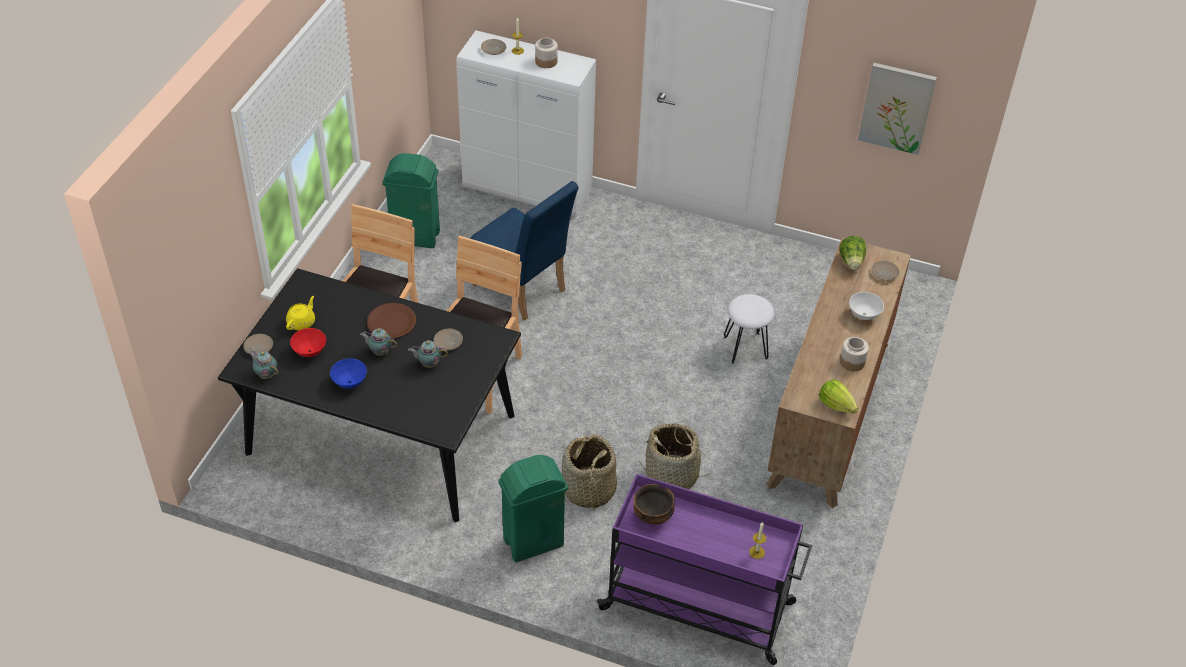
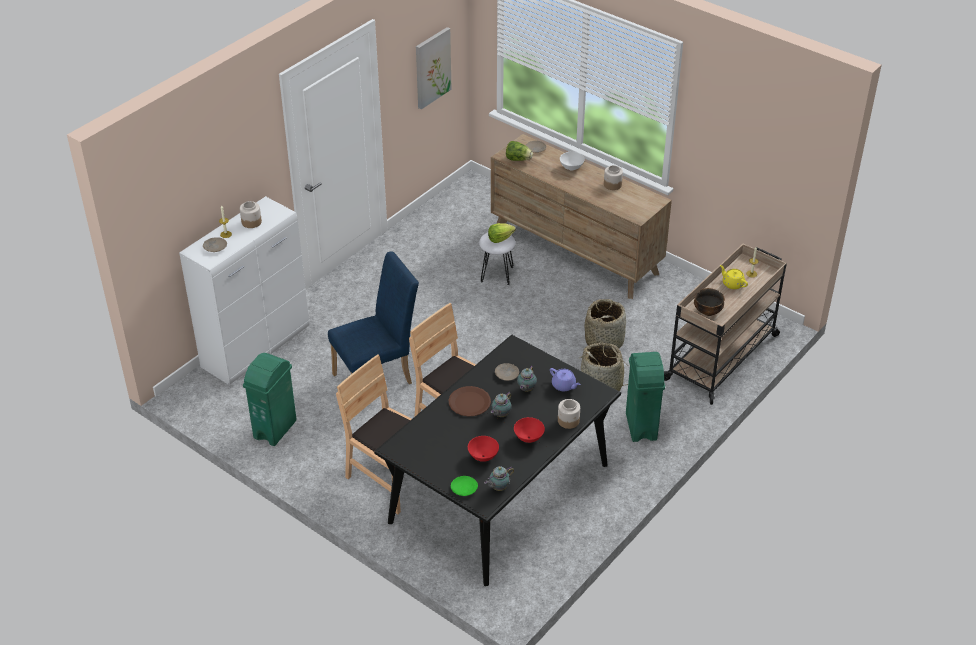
camera: 70 degrees left, 5 degrees down
(258, 348) = (464, 488): beige plate -> green plate
(302, 322) = (445, 457): yellow teapot -> yellow teapot (732, 284)
(349, 383) = (529, 438): blue bowl -> red bowl
(388, 411) = (568, 421): none -> jar
(446, 395) = (564, 386): none -> purple teapot
(699, 607) = (722, 356): purple cart -> beige cart
(836, 405) = (648, 201): lettuce -> lettuce (500, 239)

